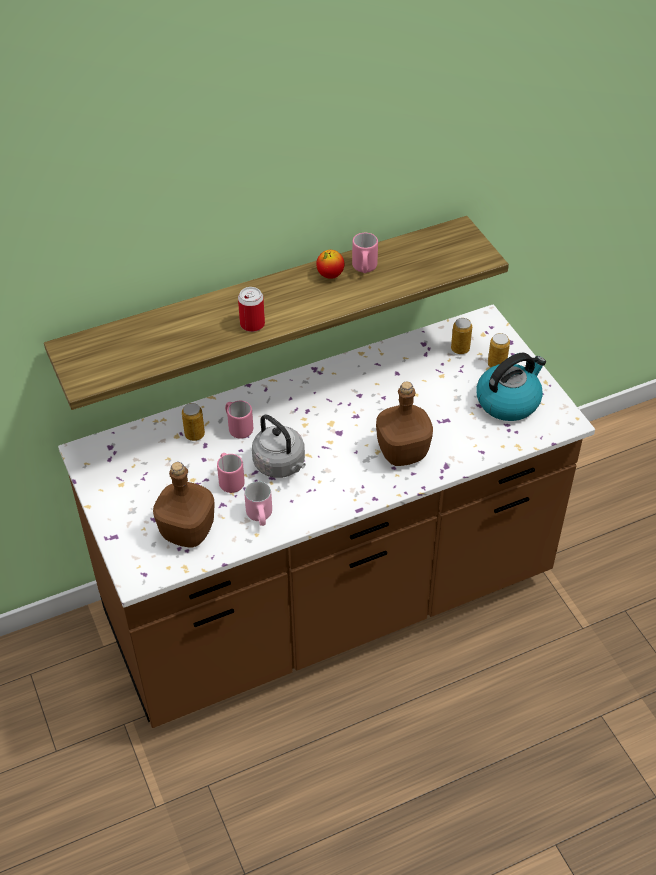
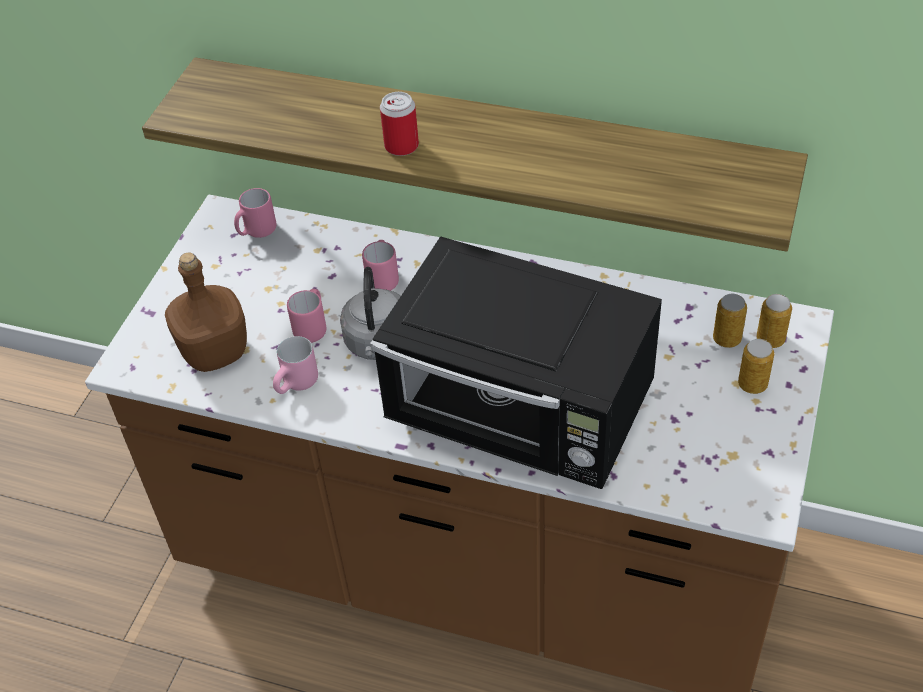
camera: 45 degrees right, 0 degrees up
(194, 434) = (334, 259): can -> can (770, 339)
(330, 275) = (550, 138): apple -> none
(364, 269) = (599, 151): pink mug -> pink mug (256, 231)
(403, 452) = (521, 415): brown bottle -> black microwave
(508, 401) = (716, 437): kettle -> none

